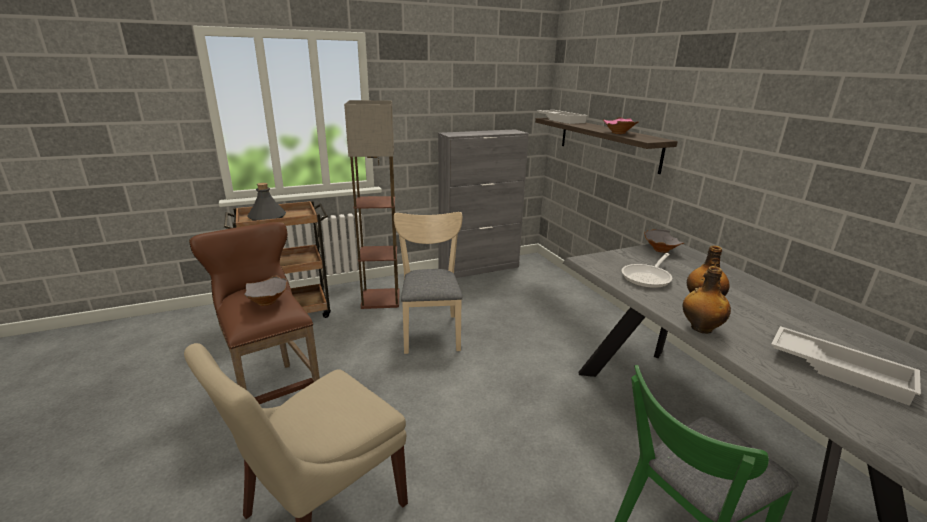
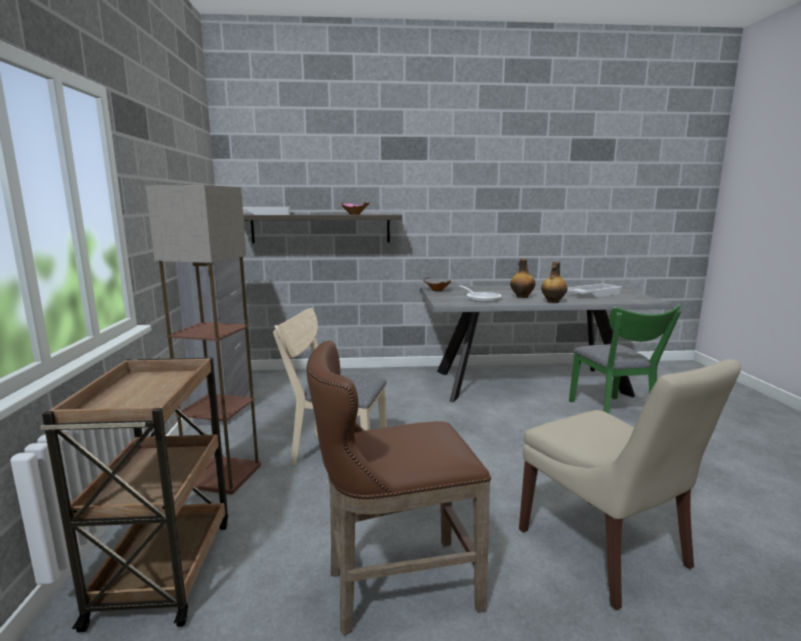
camera: 70 degrees left, 10 degrees down
(267, 218) = (131, 399): grey bottle -> none
(268, 301) = (414, 431): grey bowl -> none

